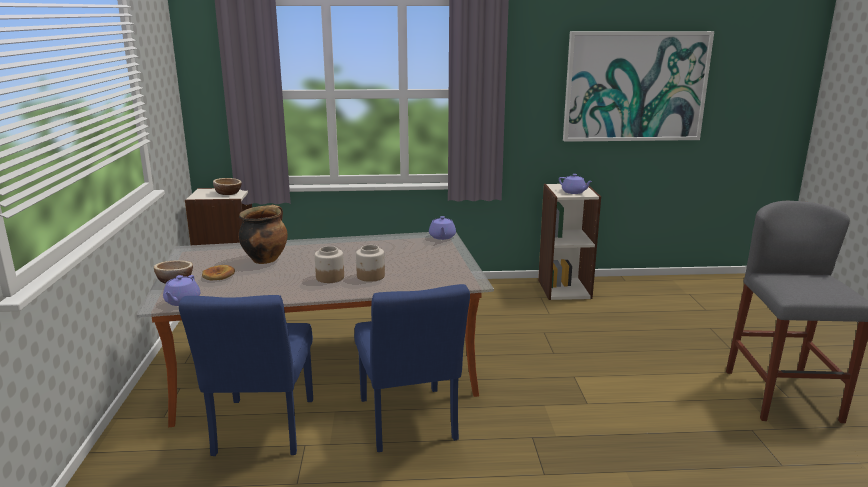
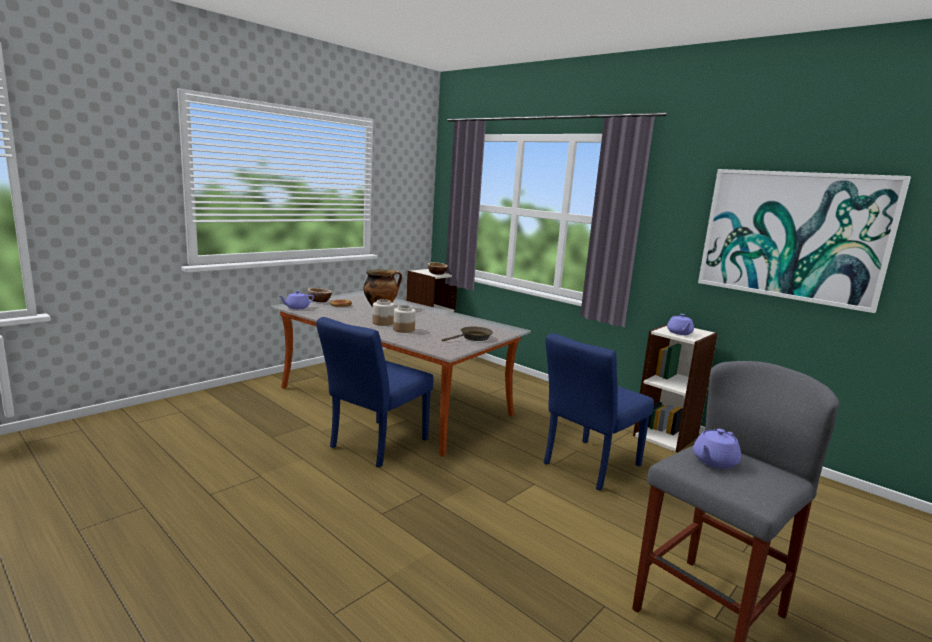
camera: 45 degrees right, 5 degrees down
(261, 432) = (306, 409): blue chair -> blue chair (587, 466)
(442, 237) = (509, 330): purple teapot -> purple teapot (714, 461)
(445, 258) = (473, 338): none -> brown frying pan

